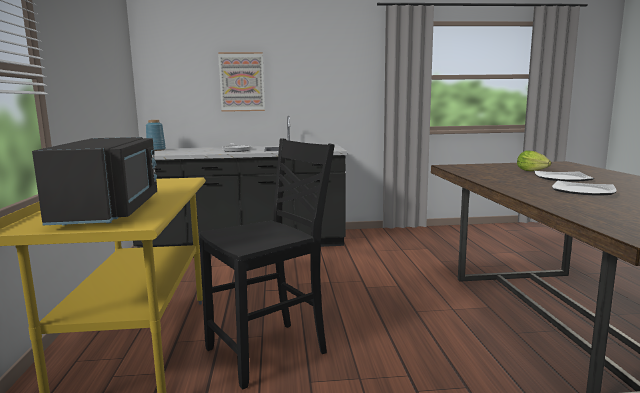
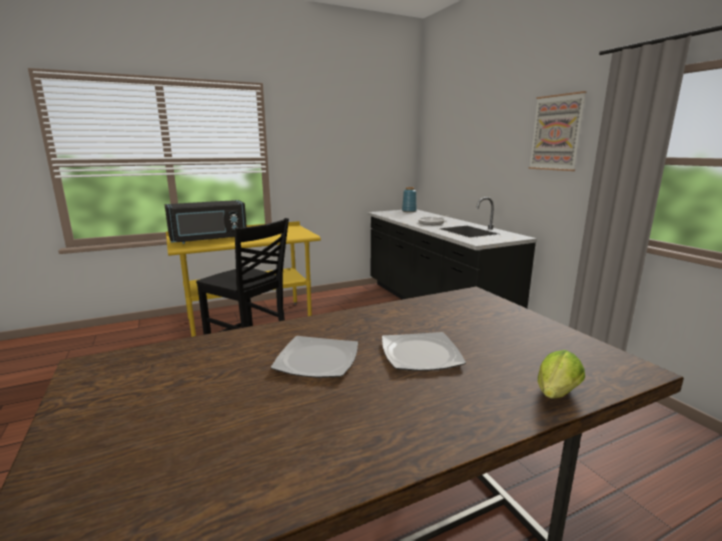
camera: 70 degrees right, 5 degrees up
(242, 82) = (473, 158): picture -> picture (556, 133)
(533, 171) = (475, 338): lettuce -> lettuce (555, 395)

